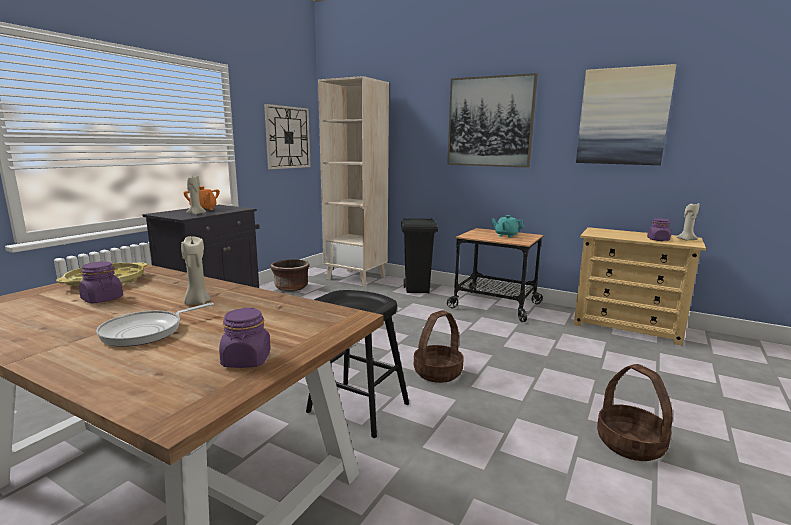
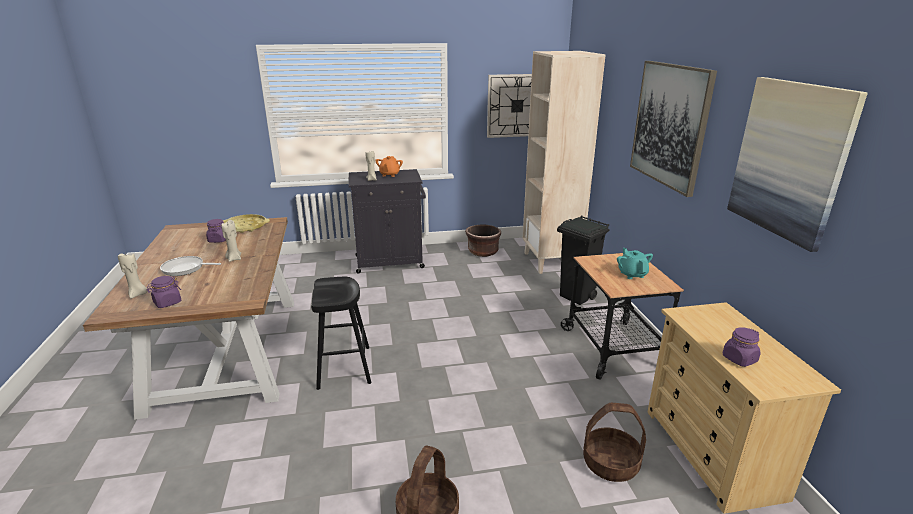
camera: 50 degrees right, 10 degrees up
(437, 372) = (430, 375): basket -> basket (611, 463)
(686, 239) = (789, 379): beige candle -> beige candle (138, 294)

